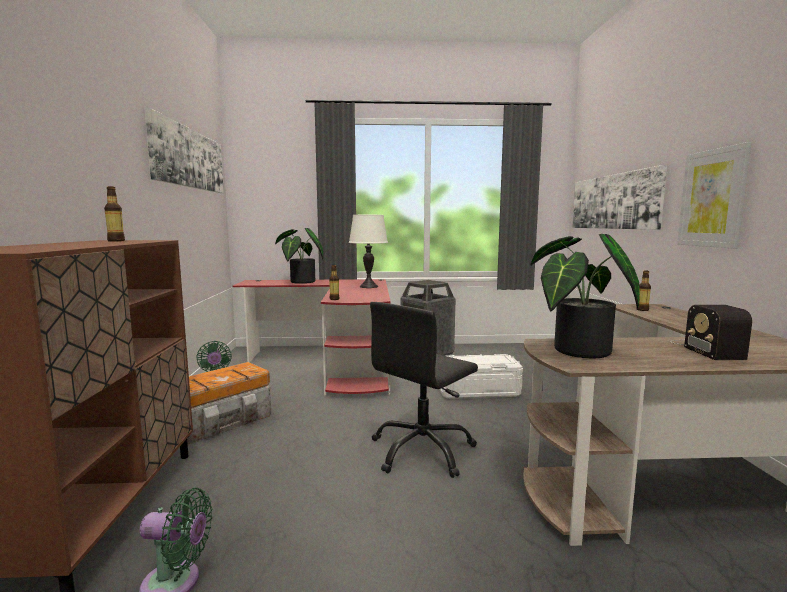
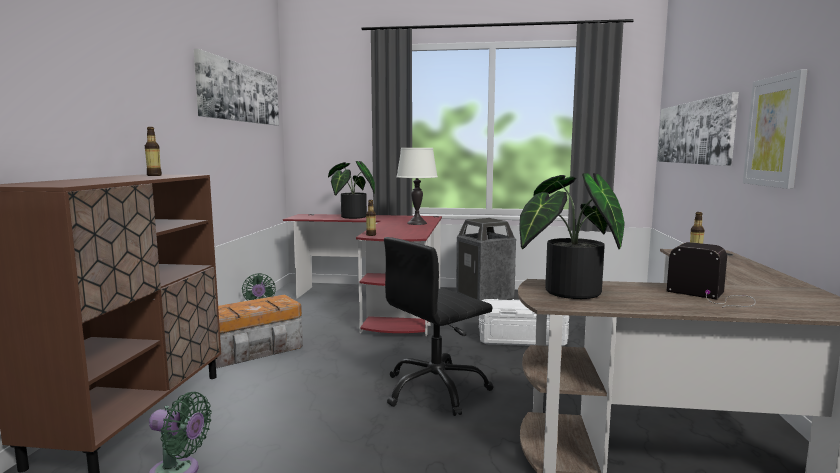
camera: 10 degrees right, 0 degrees up
(706, 348) = (713, 296): radio -> radio turned 120 degrees clockwise

